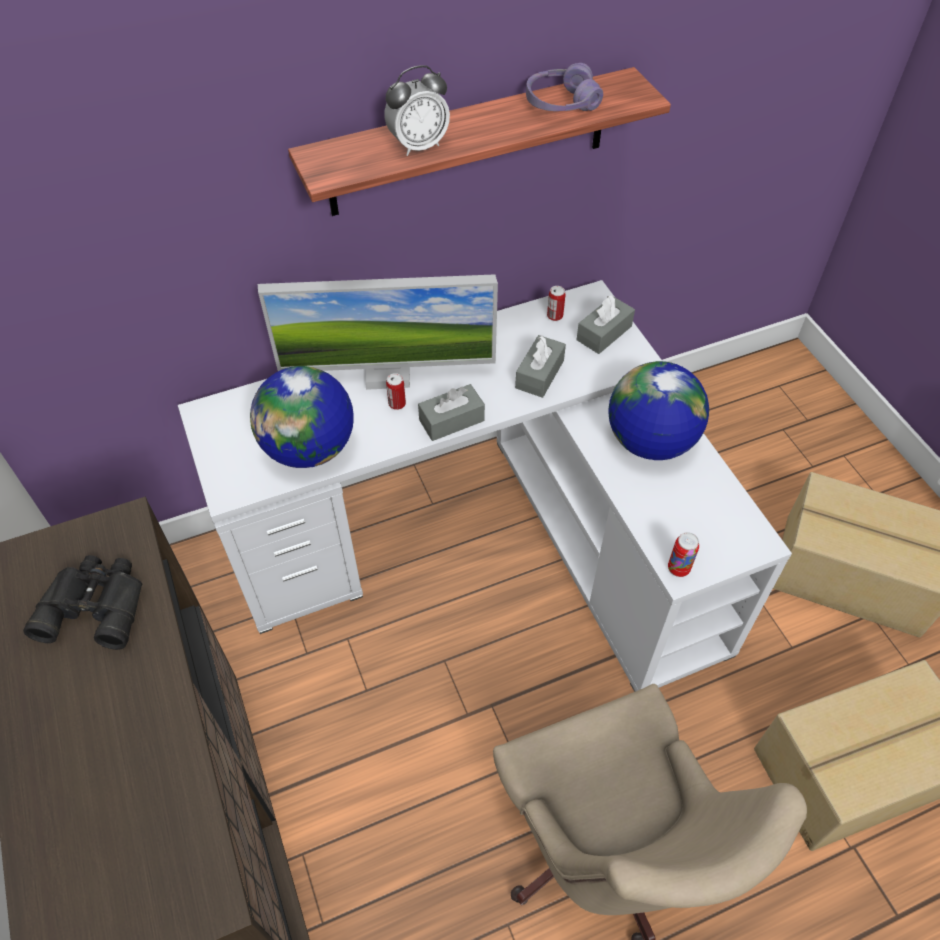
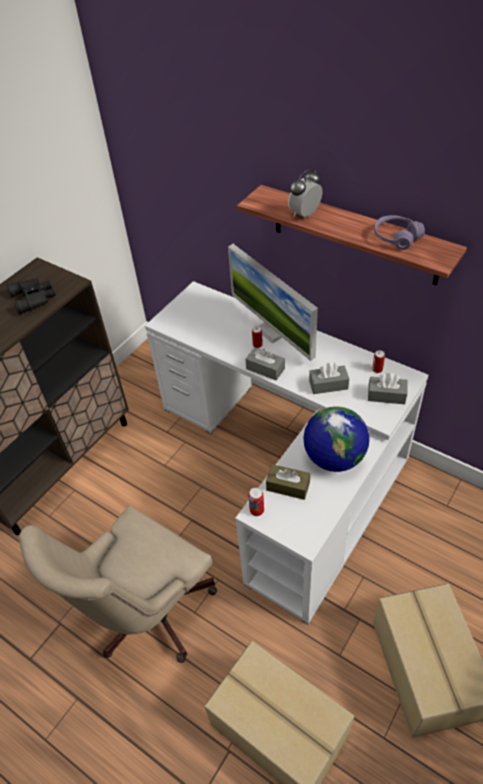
camera: 60 degrees right, 5 degrees down
(309, 449) = (205, 332): globe -> none
(418, 145) = (305, 214): alarm clock -> alarm clock turned 105 degrees clockwise
(662, 513) = (288, 486): none -> brown tissue box

